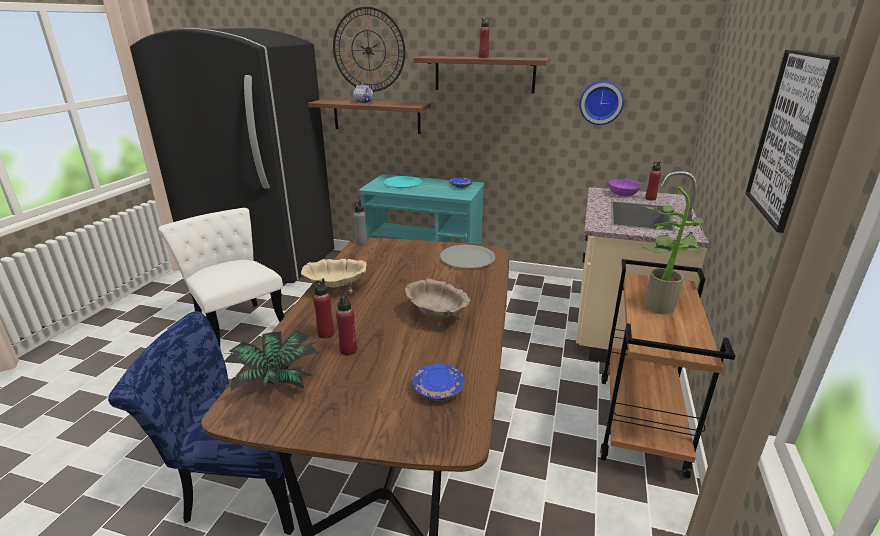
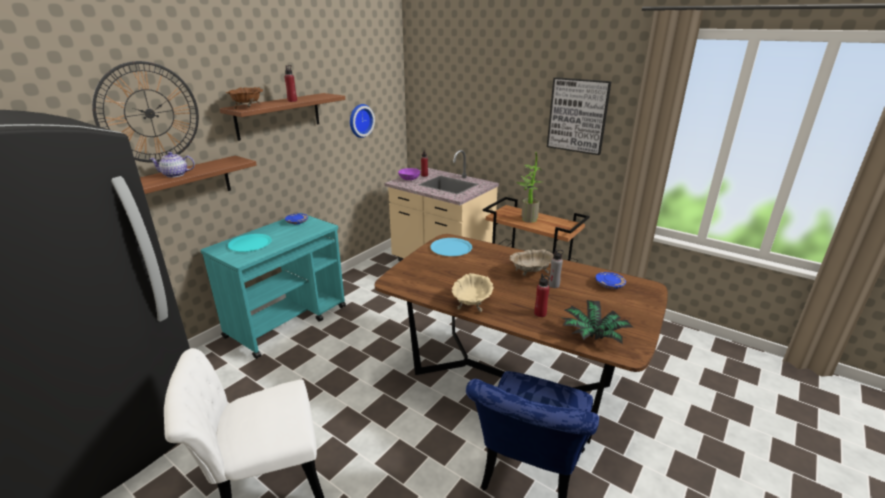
camera: 70 degrees left, 0 degrees up
(348, 350) = (564, 307): red bottle -> none
(361, 242) = (386, 283): grey bottle -> grey bottle (554, 285)
(436, 56) = (247, 107): none -> brown bowl
(467, 258) = (451, 248): grey plate -> blue plate

